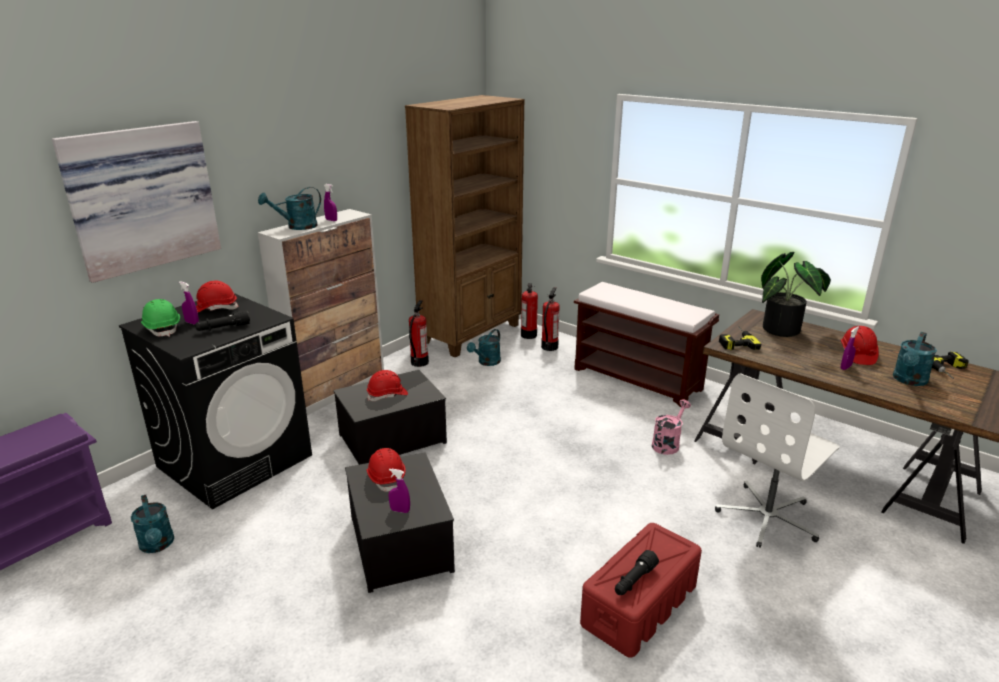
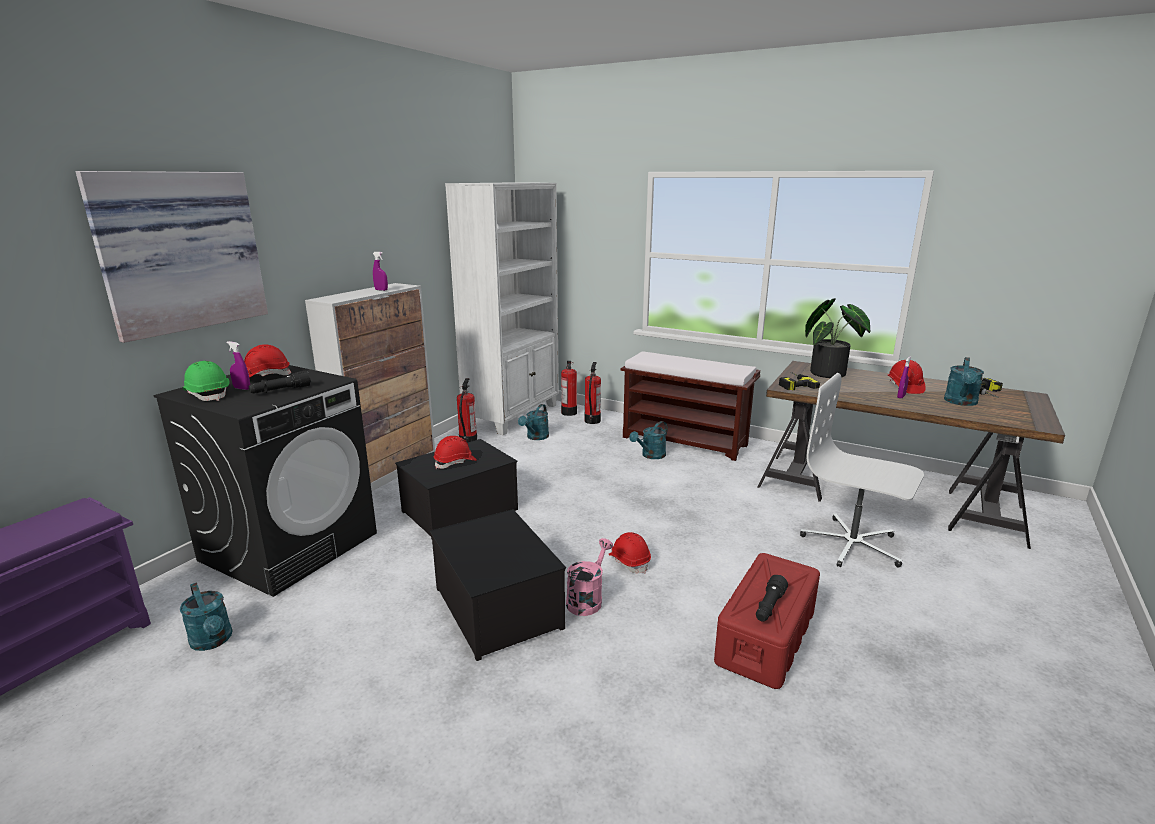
camera: 10 degrees left, 5 degrees down
(297, 227) = (347, 295): turquoise watering can -> turquoise watering can (650, 456)
(386, 478) = (479, 536): red hard hat -> red hard hat (629, 561)
(400, 510) = (505, 565): purple spray bottle -> none
(472, 334) = (513, 415): brown bookcase -> white bookcase
(667, 443) = (734, 491): pink watering can -> pink watering can (587, 599)
(768, 517) = (852, 545): white office chair -> white office chair turned 90 degrees clockwise

